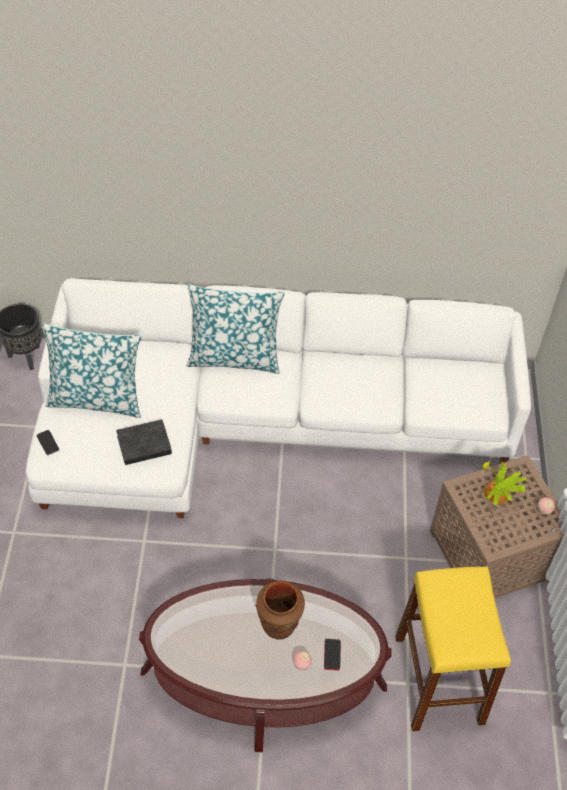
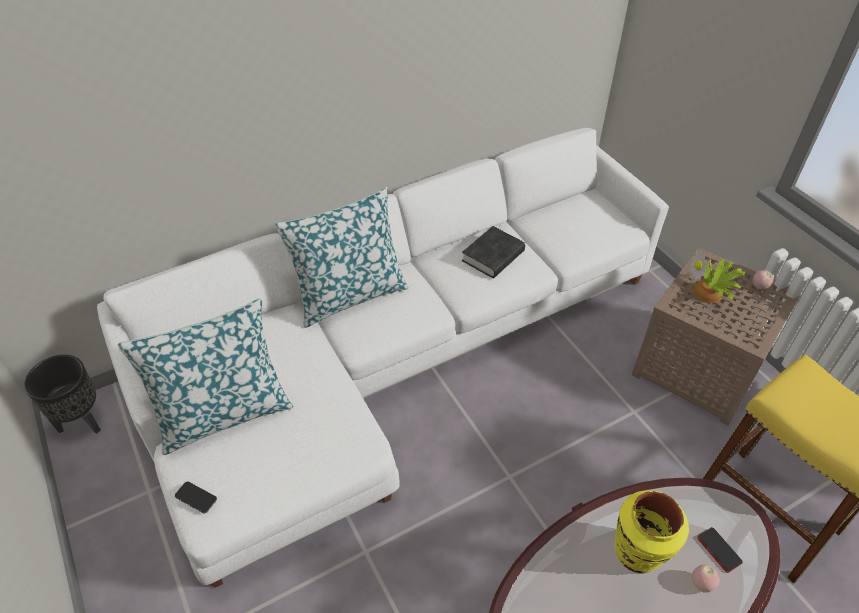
camera: 30 degrees left, 5 degrees down
(144, 445) = (321, 436): black book -> black book (493, 256)
(279, 625) = (637, 553): brown vase -> yellow vase

